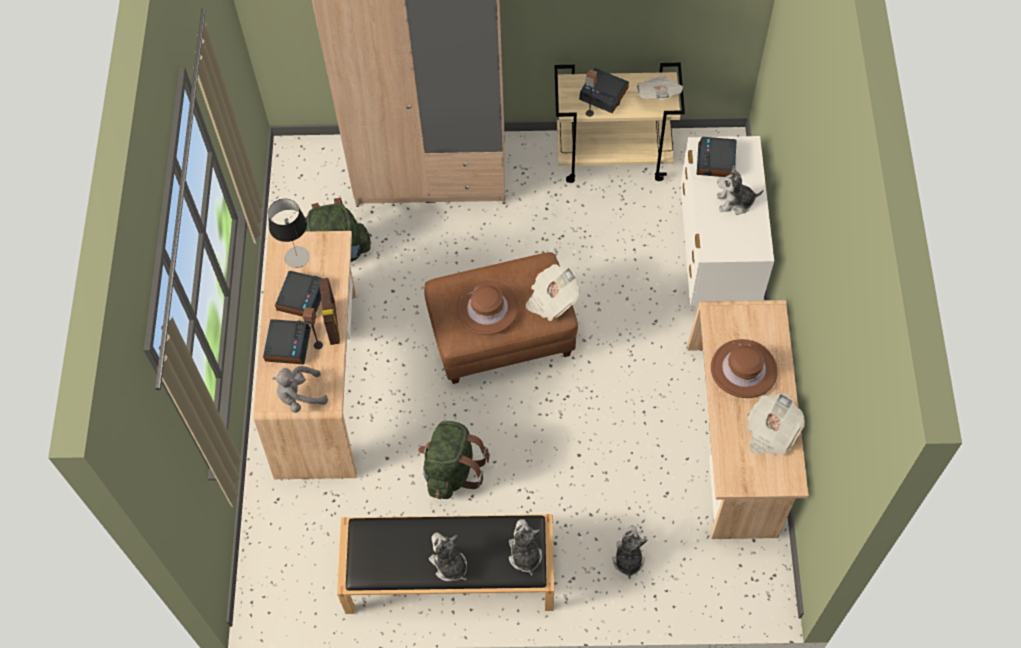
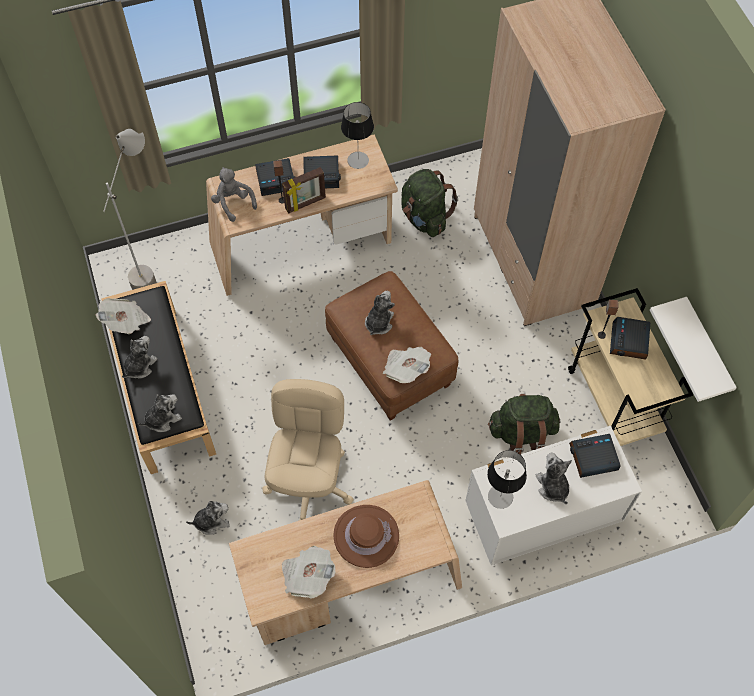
camera: 70 degrees right, 0 degrees up
(283, 551) = (153, 267): none -> grey floor lamp
(452, 470) = (254, 362): green backpack -> green backpack (522, 433)
(488, 309) = (378, 322): brown hat -> plush toy
(615, 450) = (310, 483): none -> beige office chair
(658, 95) = (649, 388): newspaper -> newspaper (126, 322)
(666, 22) = (705, 350): none -> white shelf
(733, 247) = (500, 496): none -> table lamp

